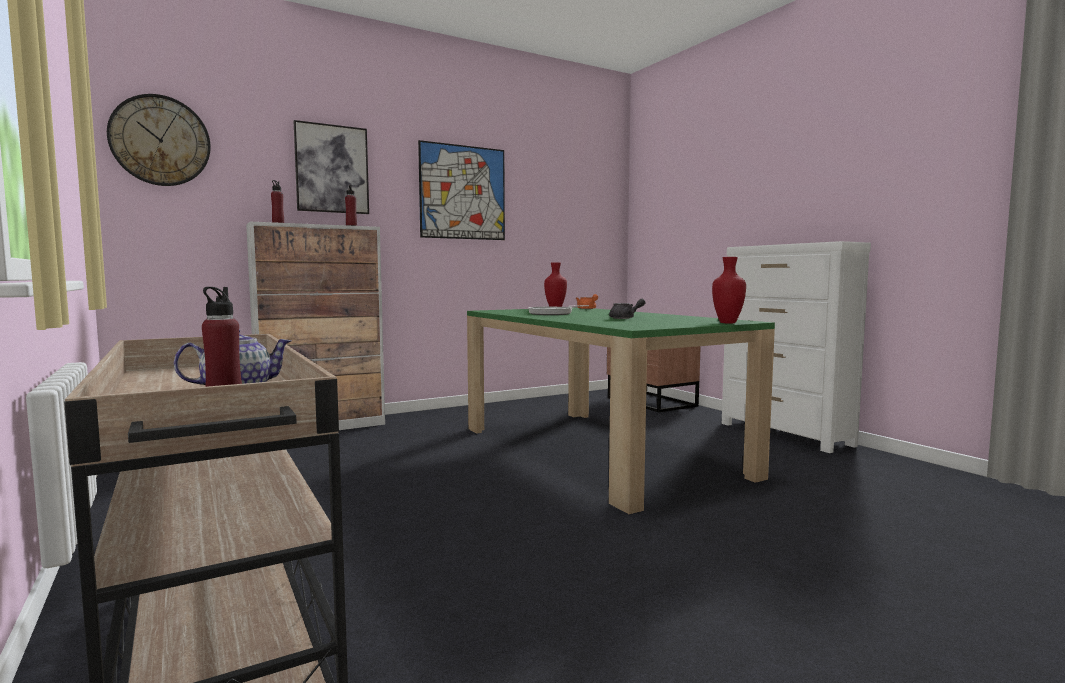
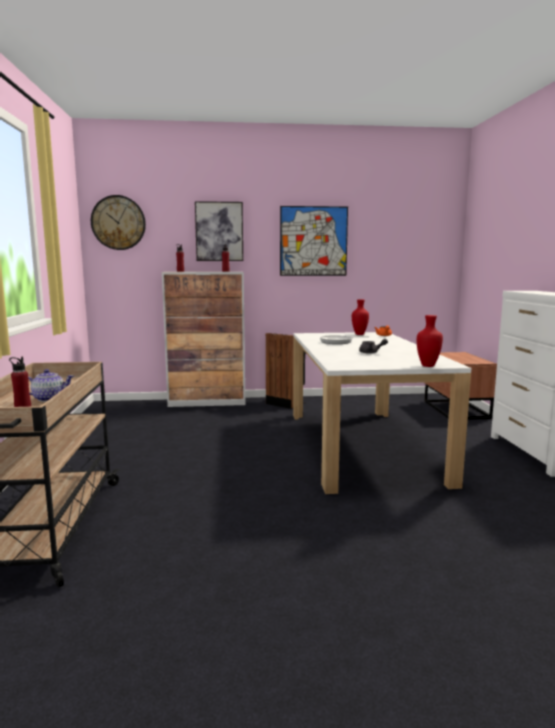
camera: 25 degrees right, 5 degrees up
(441, 416) = (286, 402): none -> black trash can
(597, 450) = (361, 444): green dining table -> white dining table

